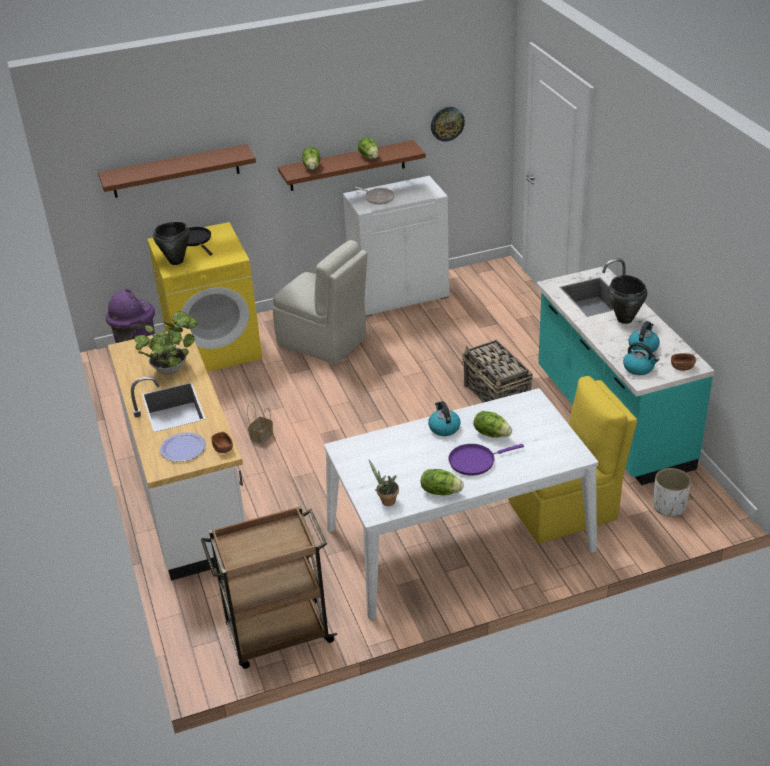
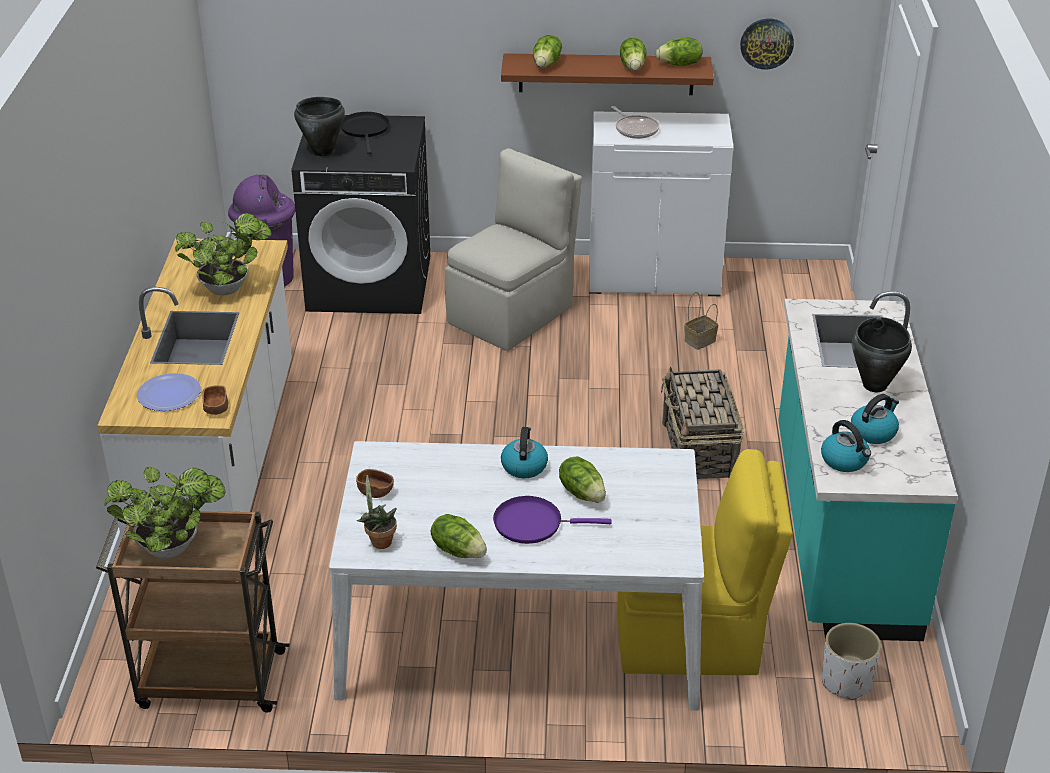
camera: 20 degrees right, 0 degrees up
(175, 171) = (358, 30): brown shelf -> none
(214, 347) = (370, 283): yellow washing machine -> black washing machine
(255, 547) = (173, 547): none -> potted plant
(261, 437) = (354, 416): basket -> basket (699, 341)
(323, 342) = (513, 313): beige chair -> beige chair turned 105 degrees counterclockwise
(398, 149) = (680, 64): none -> lettuce
(682, 367) = (911, 477): brown bowl -> brown bowl (375, 491)

